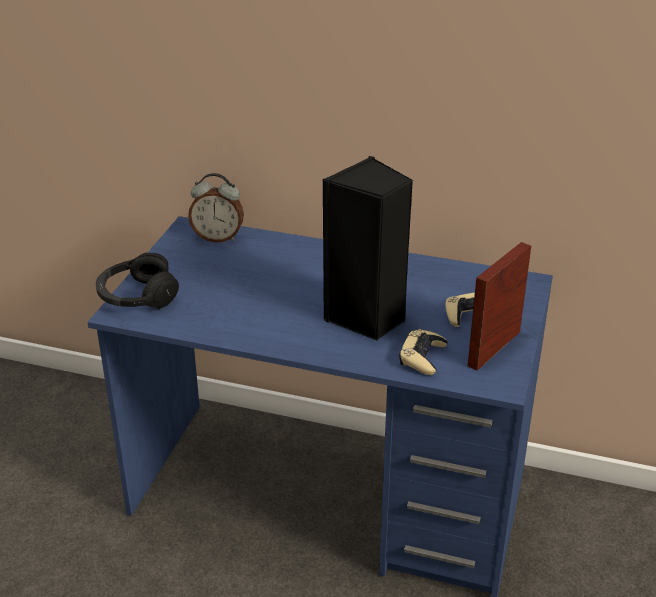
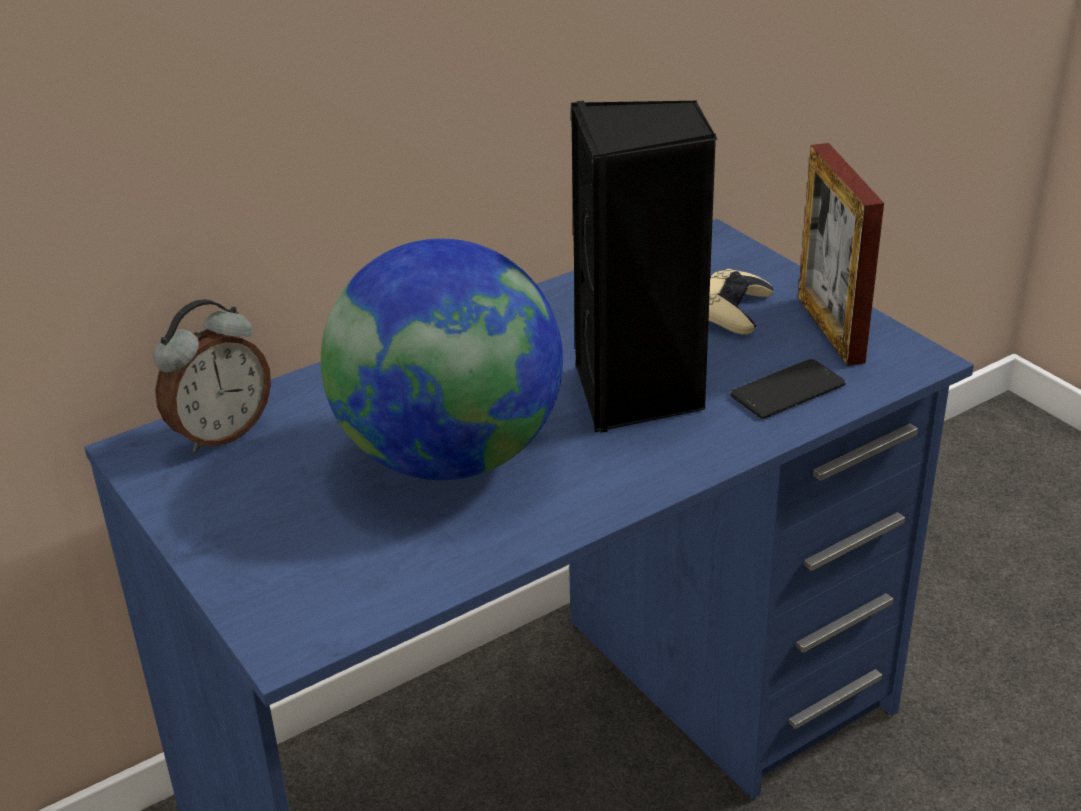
camera: 50 degrees left, 0 degrees up
(137, 296) = (268, 596): black headphones -> none
(264, 293) = (450, 456): none -> globe
(422, 357) = (787, 390): beige game controller -> phone

